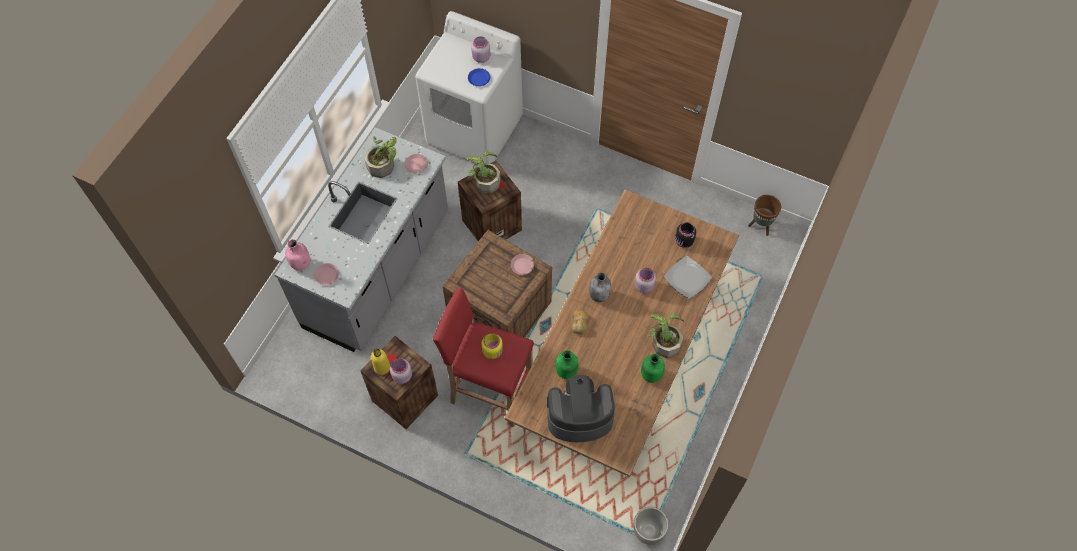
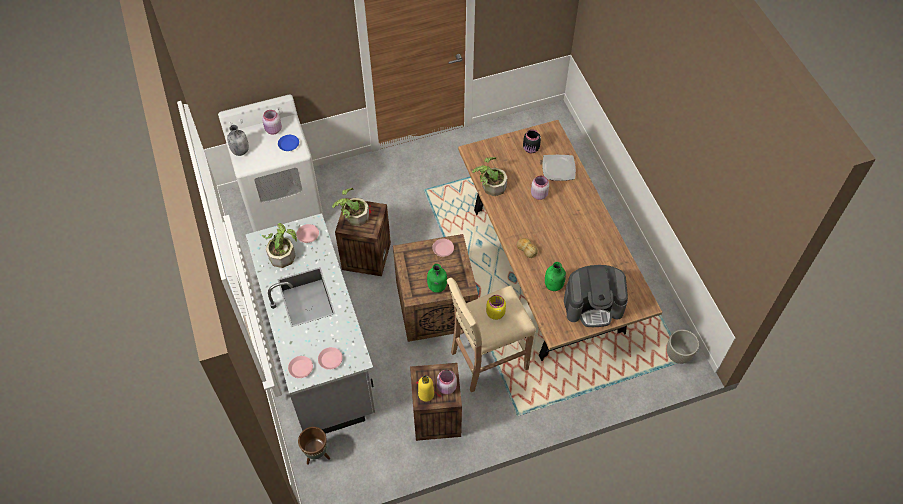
camera: 45 degrees left, 5 degrees down
(301, 263) = (300, 368): pink bottle -> pink plate
(489, 391) = (487, 361): red stool -> beige stool
(579, 417) = (593, 305): coffee machine -> coffee machine turned 135 degrees counterclockwise
(599, 295) = (518, 222): grey bottle -> grey bottle (240, 150)
(650, 375) = (604, 243): green bottle -> green bottle (437, 287)
(664, 341) = (589, 216): potted plant -> potted plant (490, 185)
(760, 226) = (536, 121): brown planter -> brown planter (317, 455)

